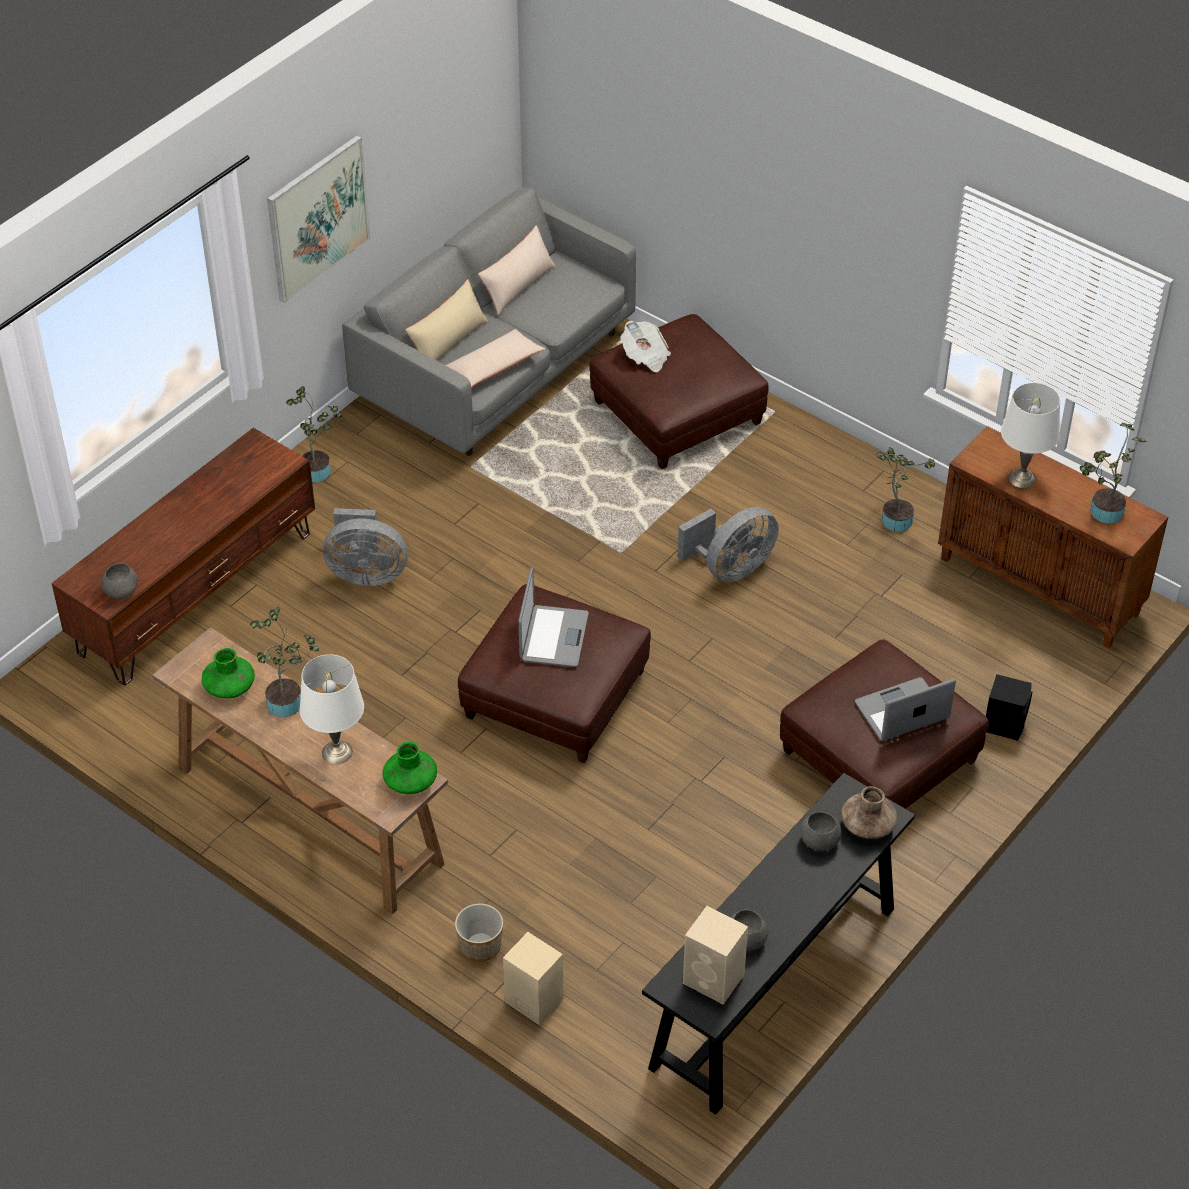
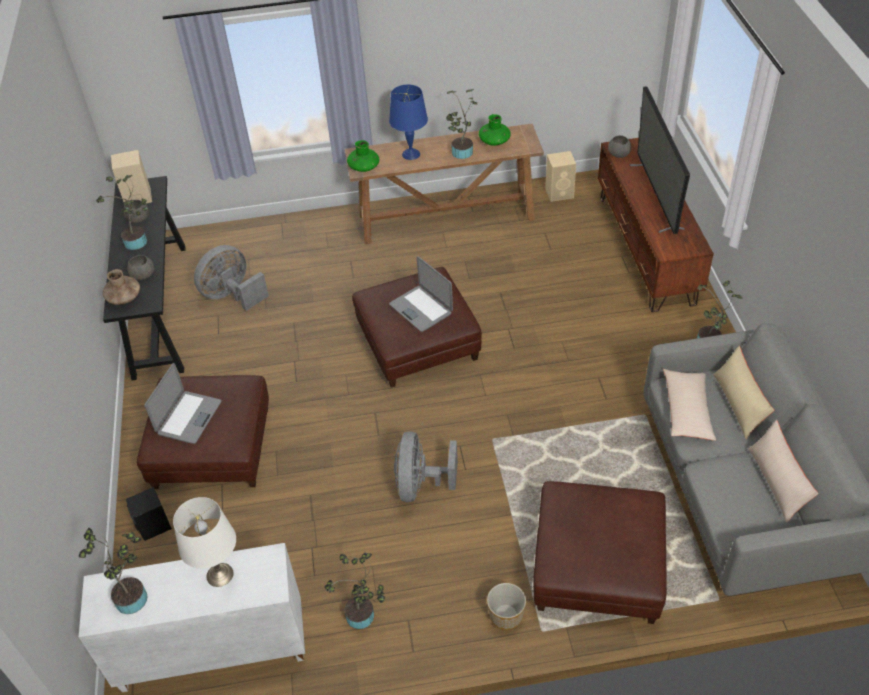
camera: 135 degrees right, 0 degrees up
(184, 516) = (656, 195): none -> television
(318, 218) = (806, 227): picture -> none
(337, 752) = (411, 154): white table lamp -> blue table lamp
(366, 573) = (593, 318): grey fan -> grey fan (232, 295)
(479, 946) = (308, 232): planter -> planter (506, 615)
(533, 999) = (262, 232): beige speaker -> beige speaker (560, 193)
(645, 356) = (629, 518): newspaper -> none
(781, 897) = (138, 242): none -> potted plant
(1041, 586) = (212, 652): brown cabinet -> white cabinet

